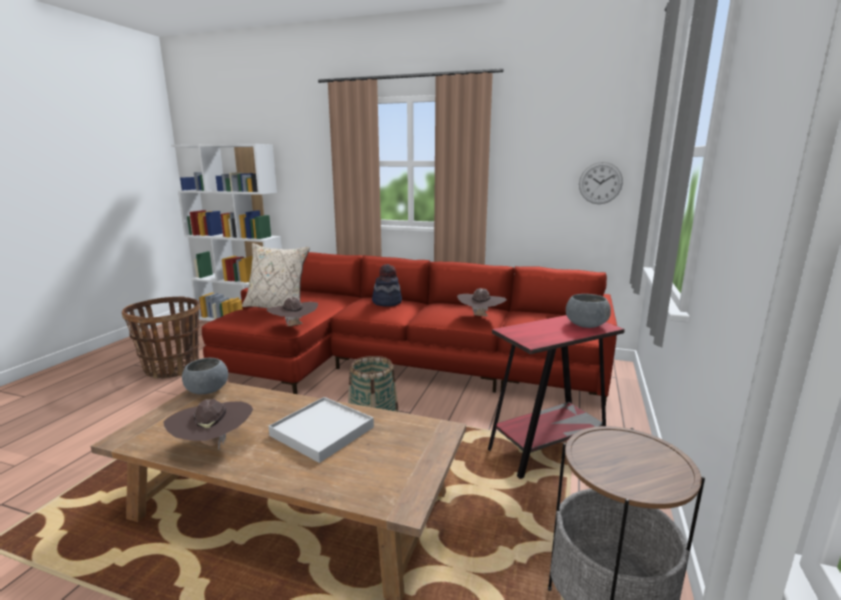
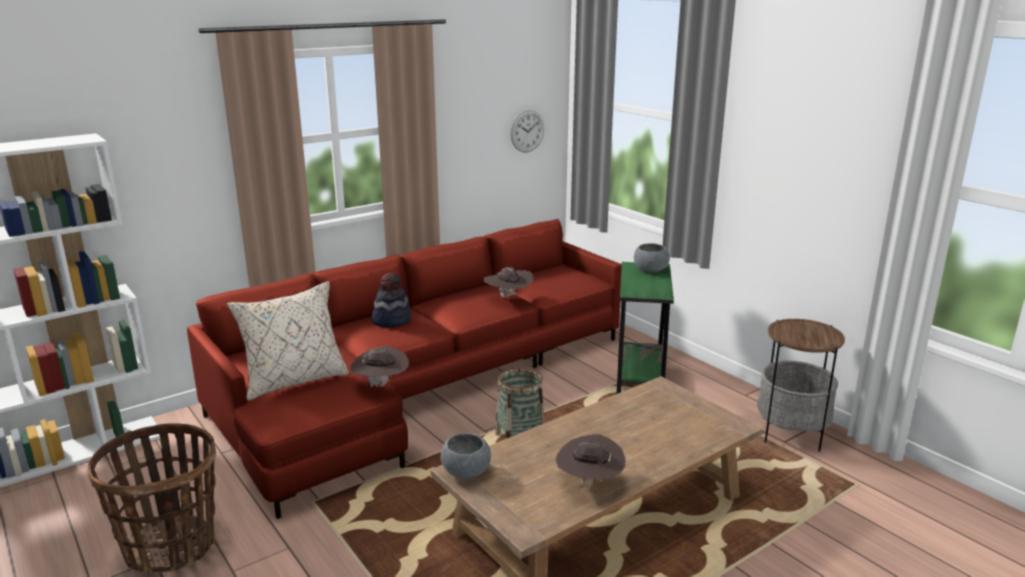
camera: 55 degrees left, 5 degrees up
(322, 431) = (616, 431): white tray -> none
(547, 449) = (639, 383): red side table -> green side table

